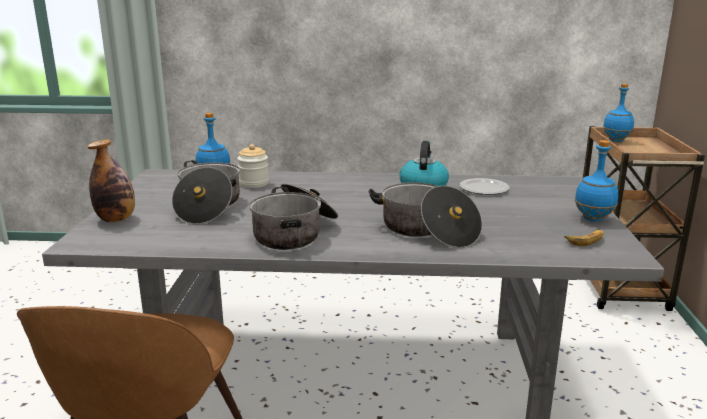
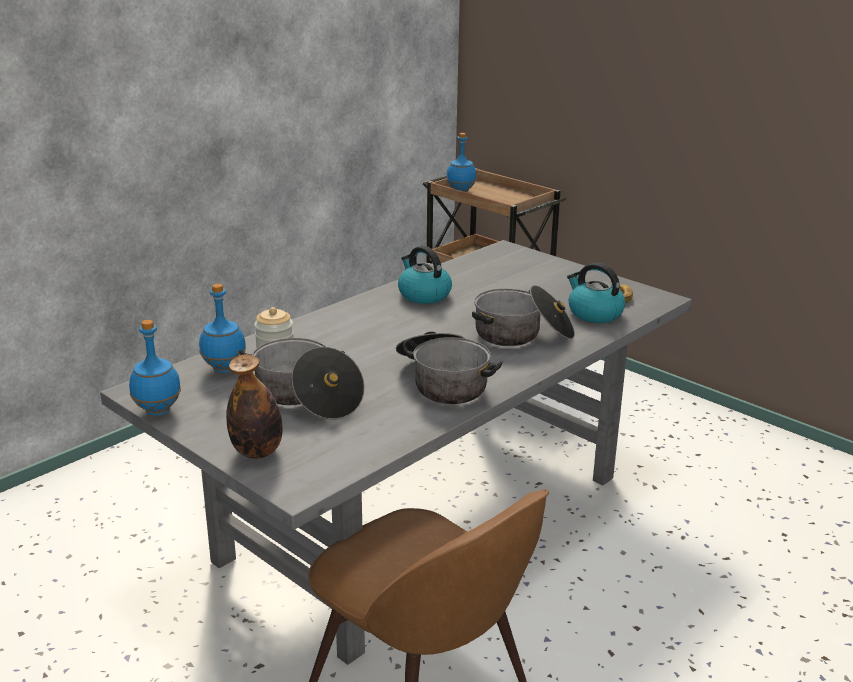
camera: 50 degrees left, 5 degrees up
(483, 189) = (471, 279): plate -> none
(525, 241) = (594, 313): none -> kettle
(594, 219) = (589, 277): blue bottle -> blue bottle (158, 410)

